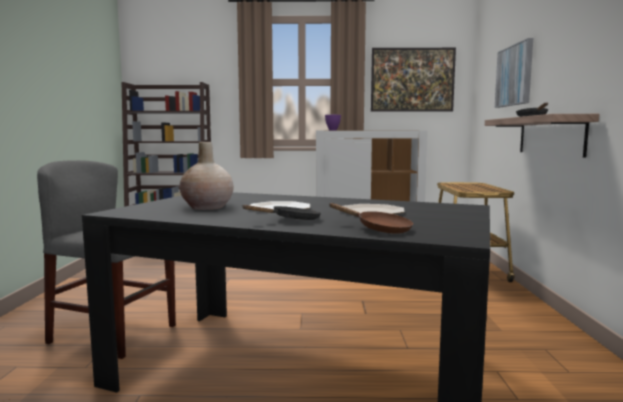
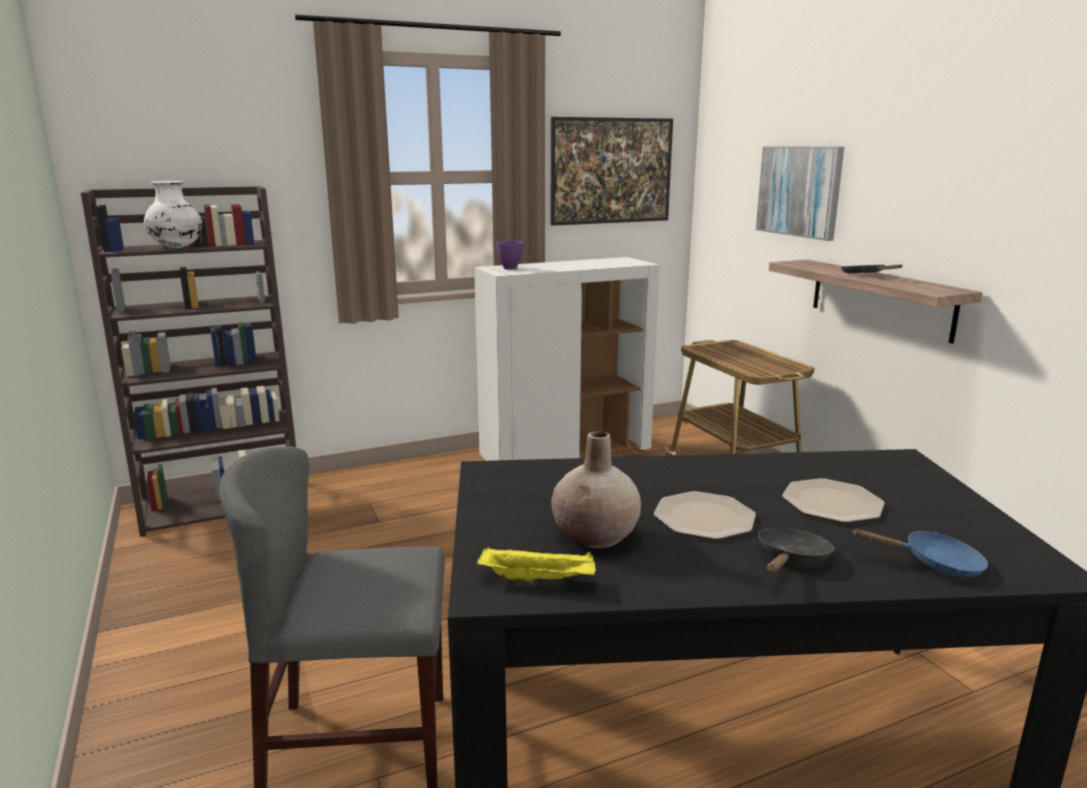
camera: 25 degrees left, 10 degrees up
(146, 212) = (539, 580): none -> yellow tray
(162, 110) = (177, 247): none -> white vase
(379, 229) = (934, 563): brown frying pan -> blue frying pan

